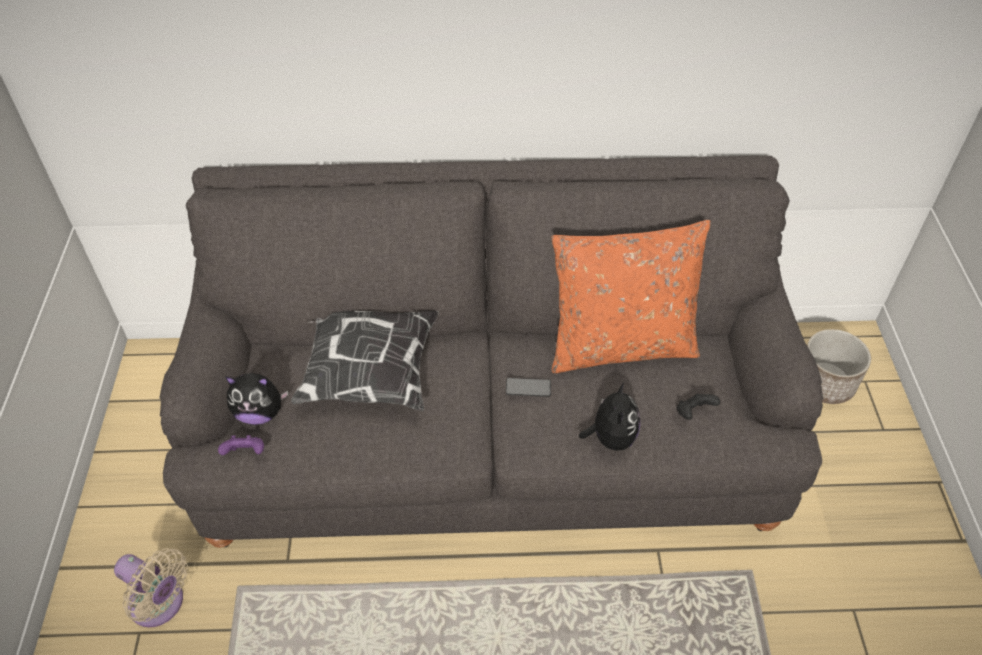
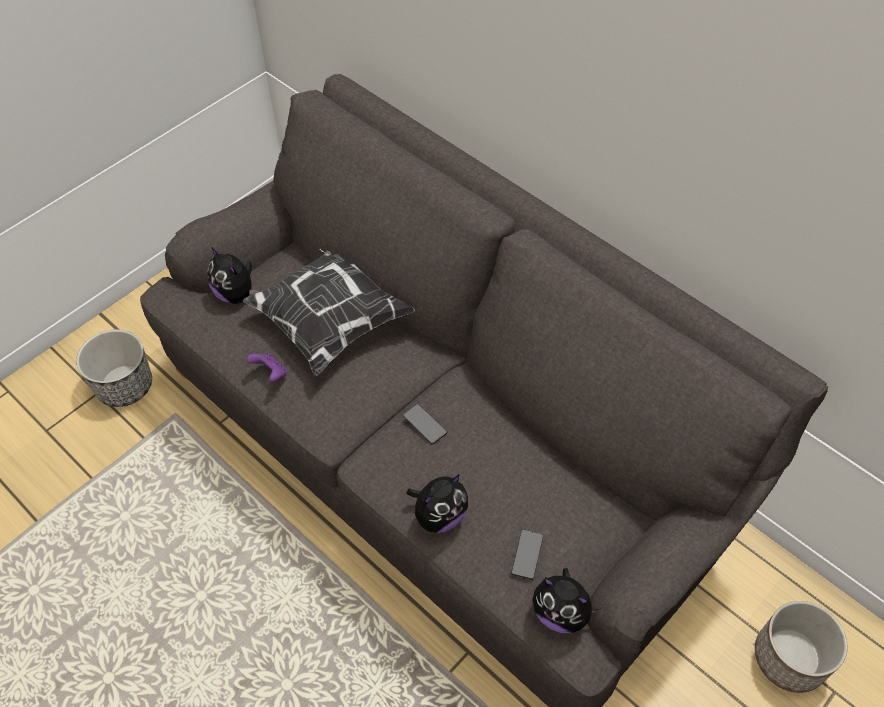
camera: 45 degrees right, 5 degrees up
(160, 604) = (125, 385): beige fan -> planter
(246, 453) = (197, 315): purple game controller -> purple game controller (270, 374)
(620, 345) = (539, 451): orange pillow -> none
(693, 413) = (527, 554): black game controller -> phone
(752, 430) = (561, 612): none -> plush toy

